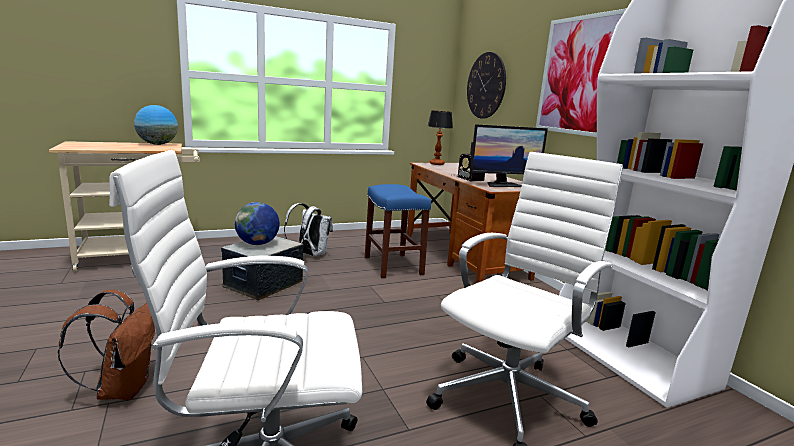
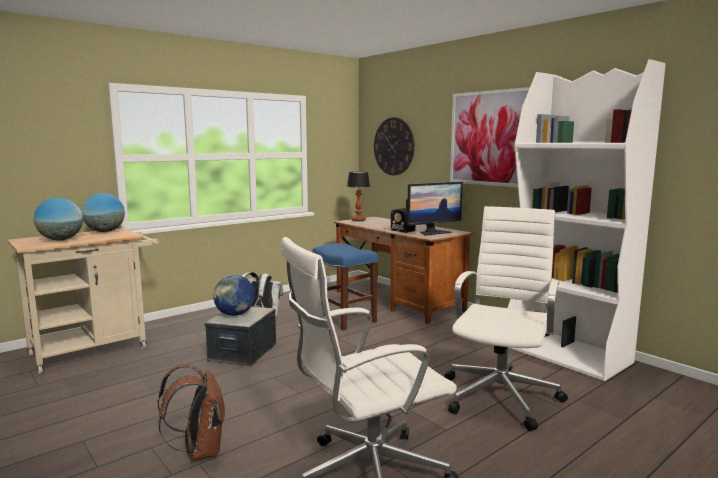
camera: 15 degrees left, 5 degrees down
(104, 146) = (61, 240): none -> globe

